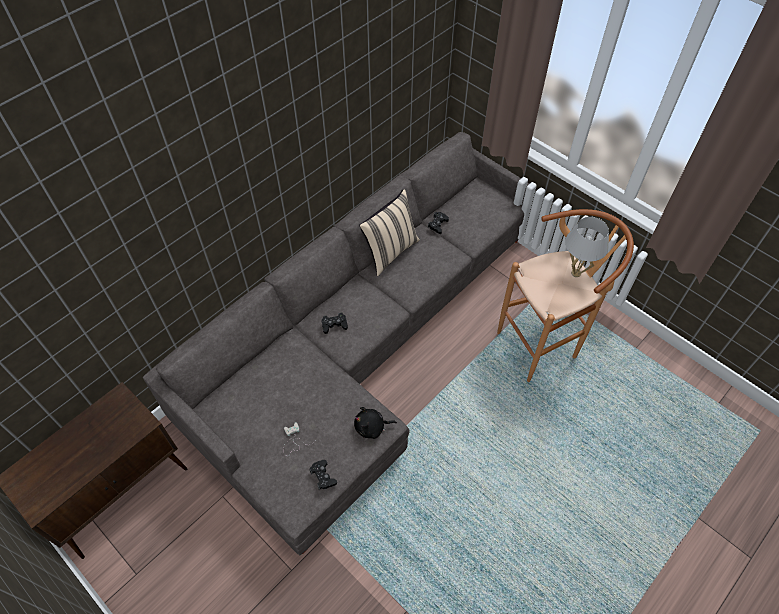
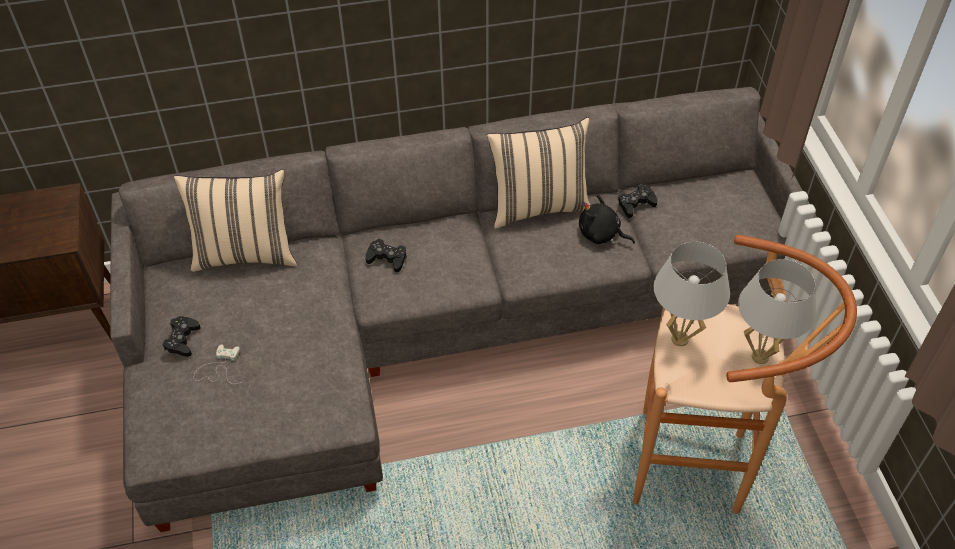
camera: 35 degrees right, 5 degrees down
(249, 367) = (245, 253): none -> beige pillow
(323, 476) = (215, 431): black game controller -> black game controller (182, 340)
(372, 427) = (326, 410): black plush toy -> black plush toy (601, 234)
(534, 285) = (680, 339): none -> white table lamp

